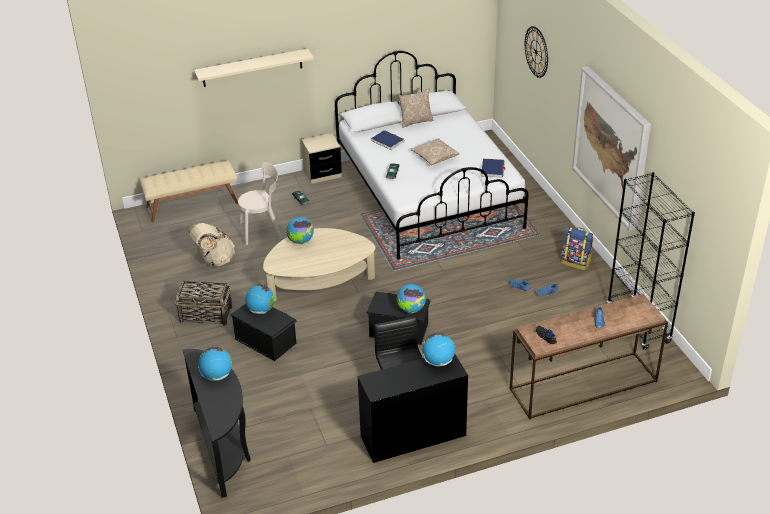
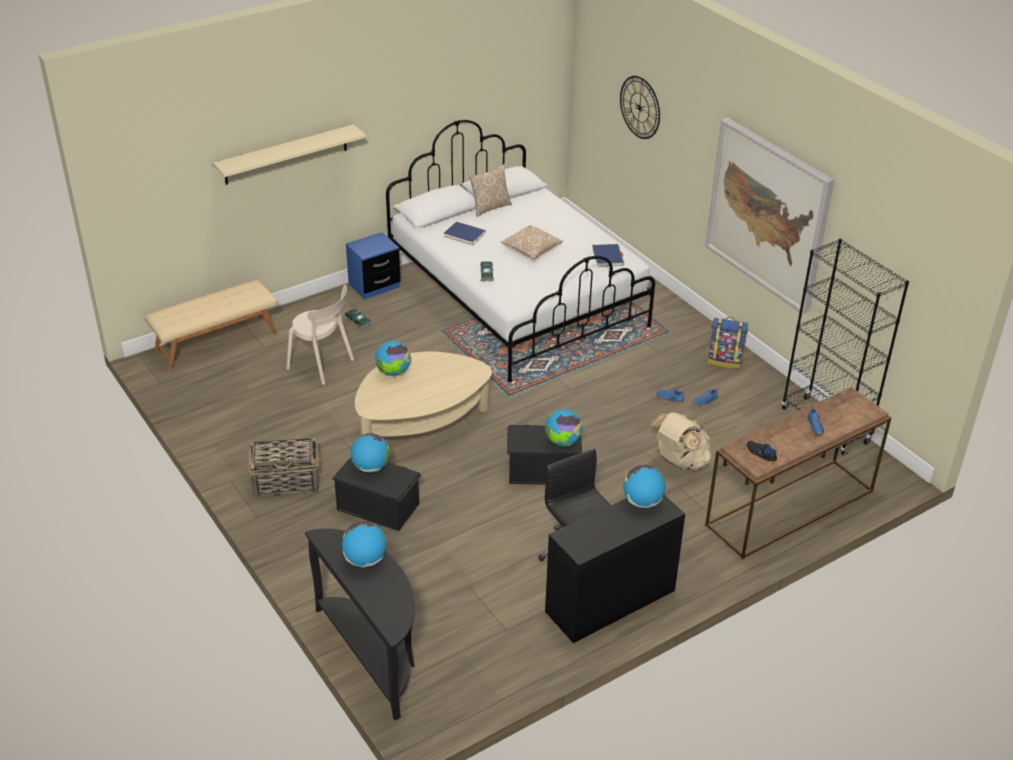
camera: 15 degrees left, 0 degrees up
(214, 260) = (272, 411): beige backpack -> beige backpack (679, 461)
(263, 230) = (323, 365): beige chair -> beige chair turned 60 degrees clockwise
(322, 174) = (374, 286): beige nightstand -> blue nightstand

